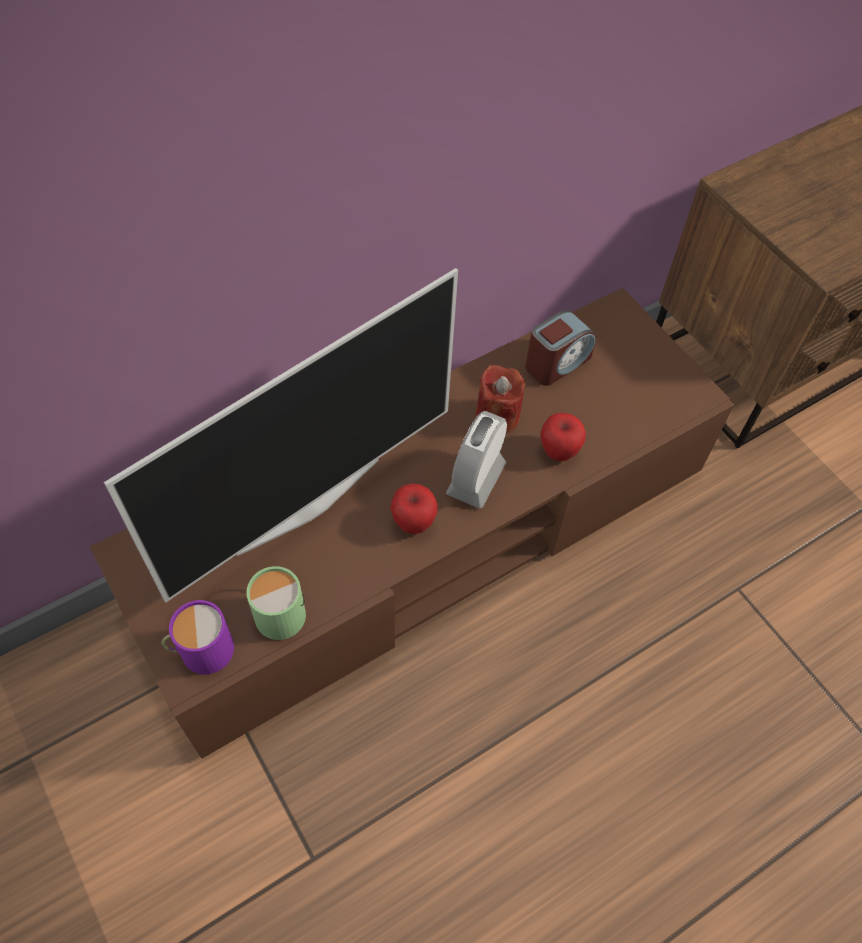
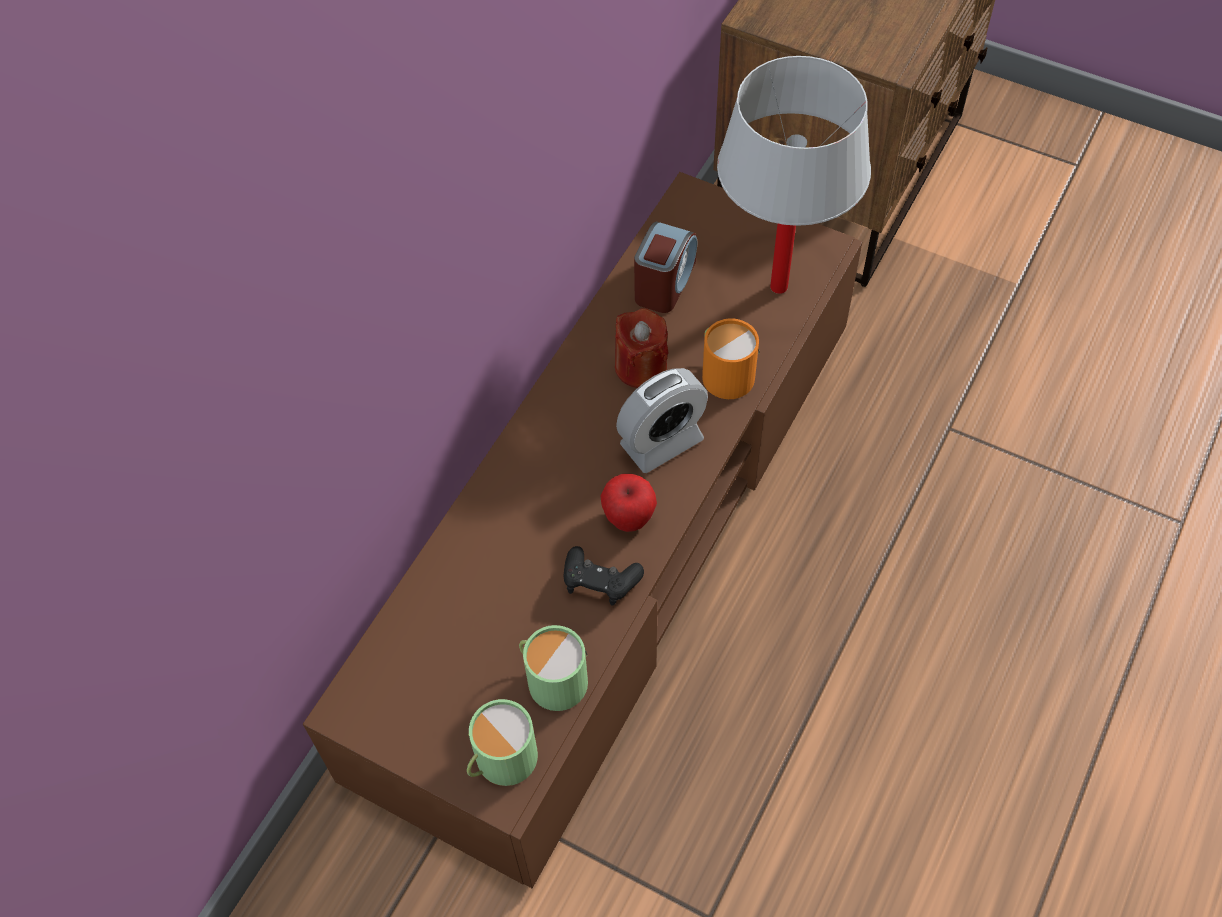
camera: 25 degrees left, 0 degrees up
(201, 649) = (500, 760): purple mug -> green mug
(308, 504) = (508, 557): television -> none
(360, 559) = (600, 583): none -> black game controller
(476, 478) = (661, 442): alarm clock -> alarm clock turned 120 degrees counterclockwise
(559, 451) = (725, 373): apple -> orange mug
(643, 407) = (778, 286): none -> white table lamp

